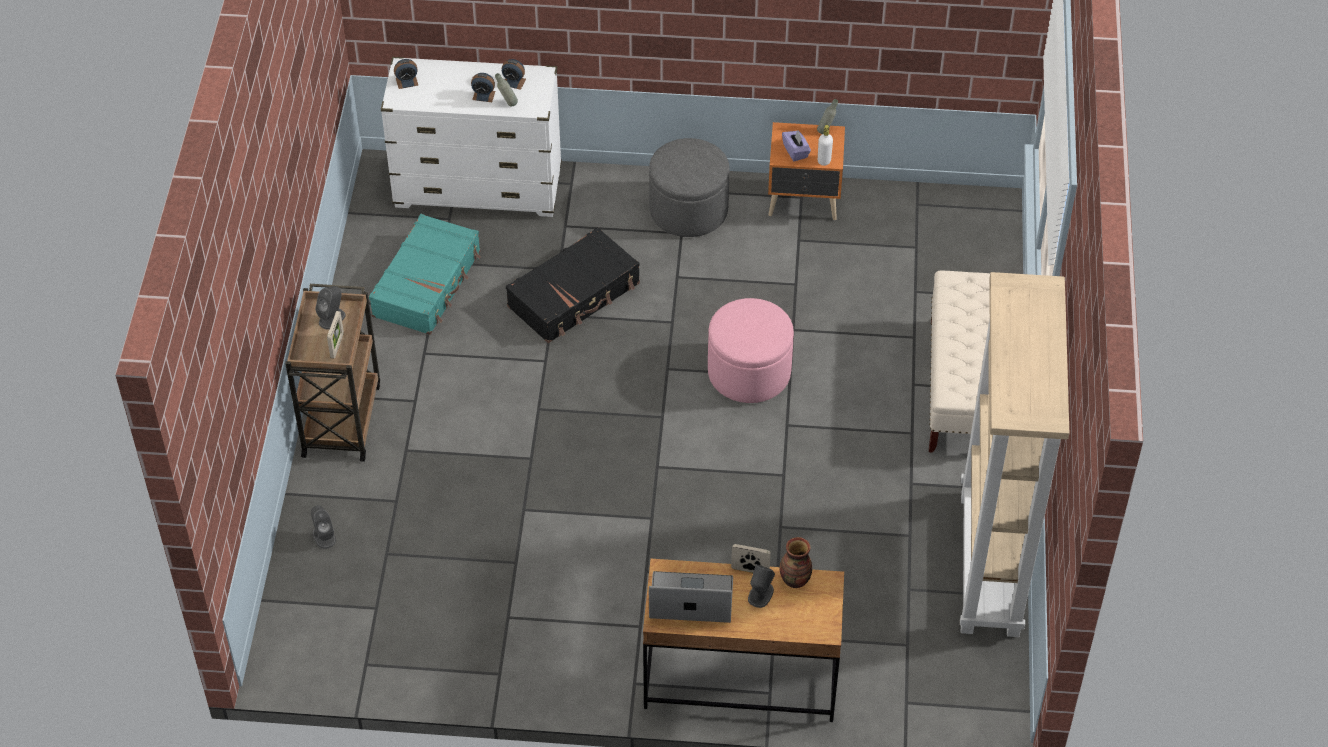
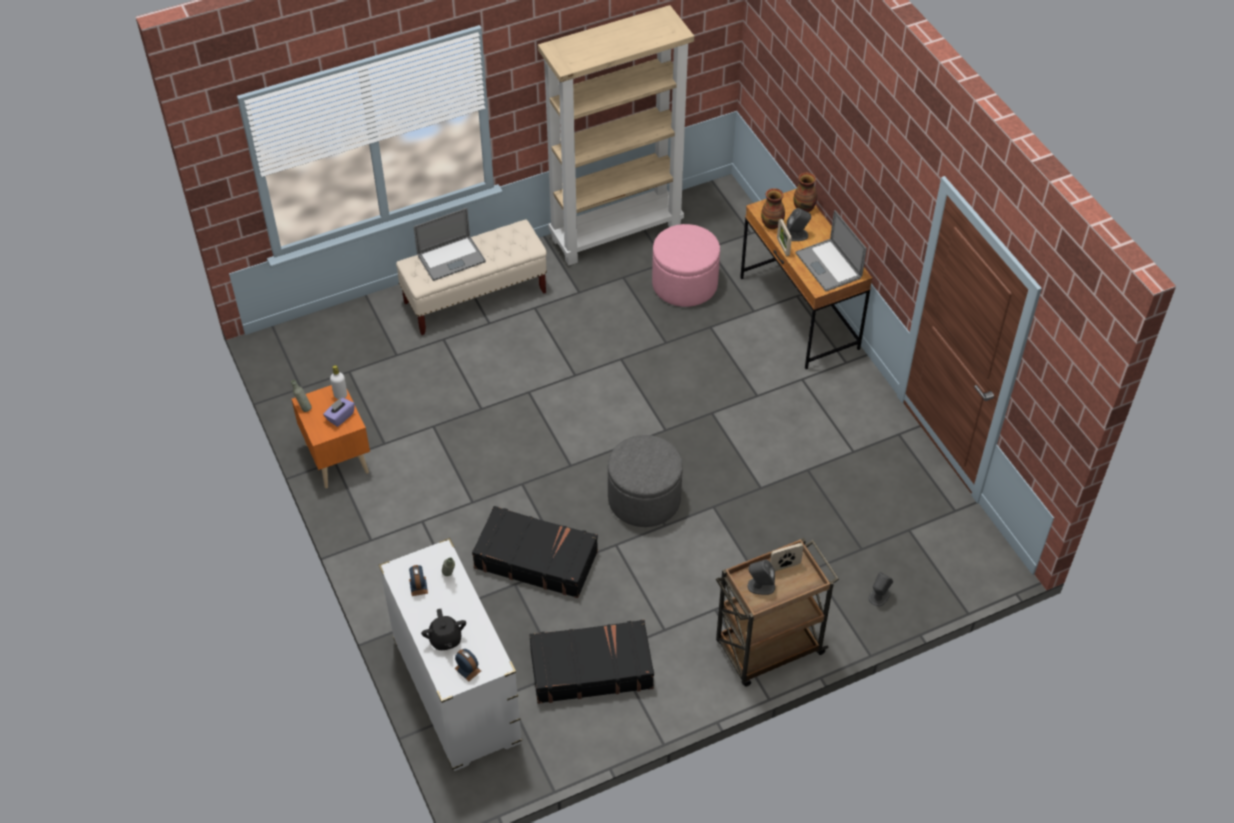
camera: 120 degrees left, 0 degrees up
(428, 284) = (591, 668): turquoise suitcase -> black suitcase
(446, 79) = (445, 639): none -> black teapot
(483, 95) = (449, 600): alarm clock -> none
(688, 210) = (393, 528): grey ottoman -> grey ottoman (644, 499)
(749, 372) = (541, 416): pink ottoman -> pink ottoman (684, 284)
(801, 627) = (804, 208): none -> vase
(971, 317) = (451, 258): none -> laptop

